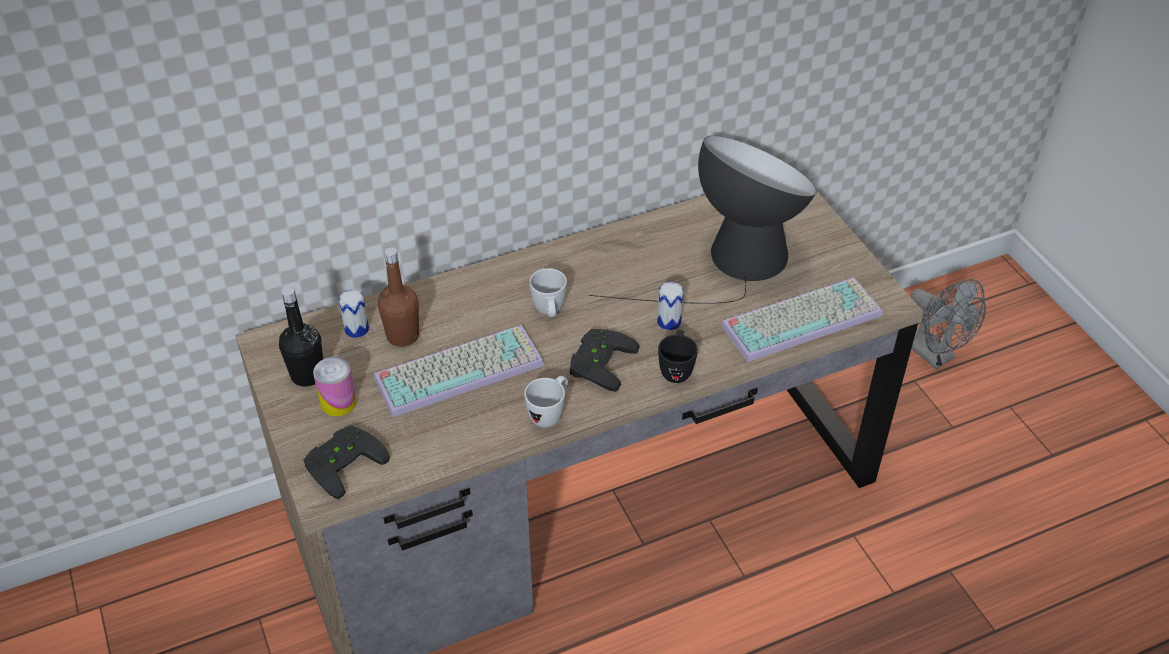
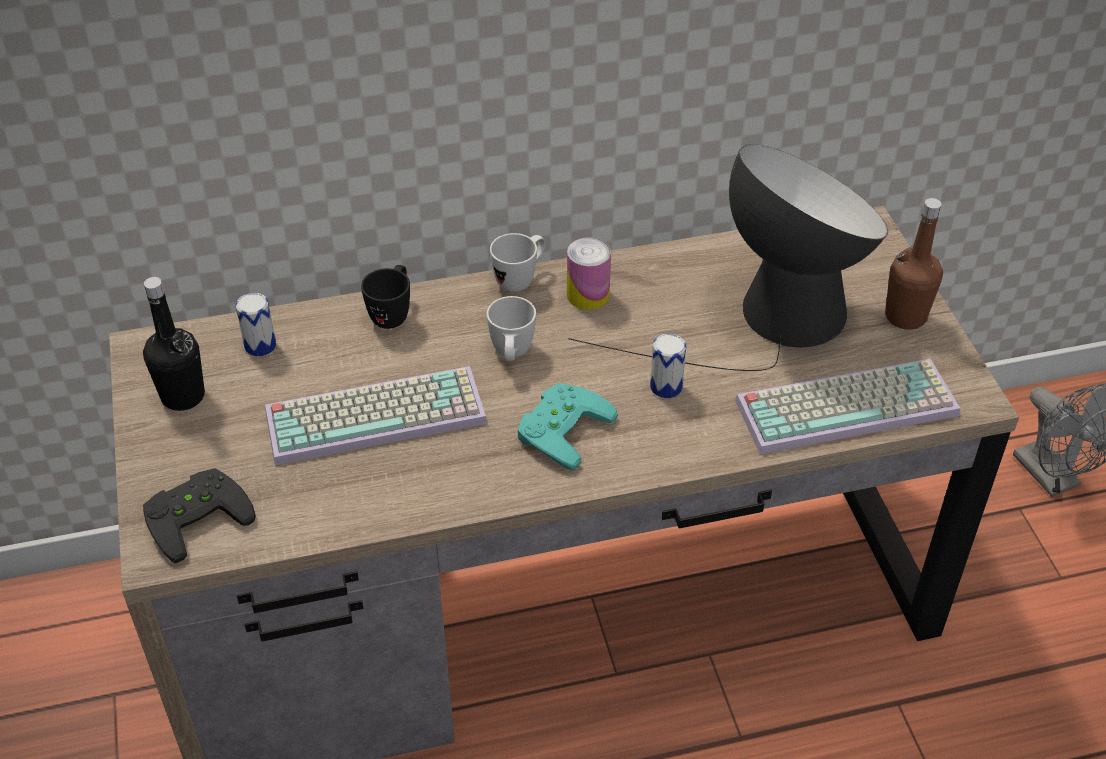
camera: 10 degrees right, 0 degrees up
(338, 402) = (211, 436): can -> can (588, 295)
(403, 336) = (316, 361): brown bottle -> brown bottle (905, 316)
(549, 414) = (478, 488): white mug -> white mug (520, 279)
(598, 361) = (559, 427): black game controller -> turquoise game controller
(676, 369) = (661, 451): black mug -> black mug (392, 313)

